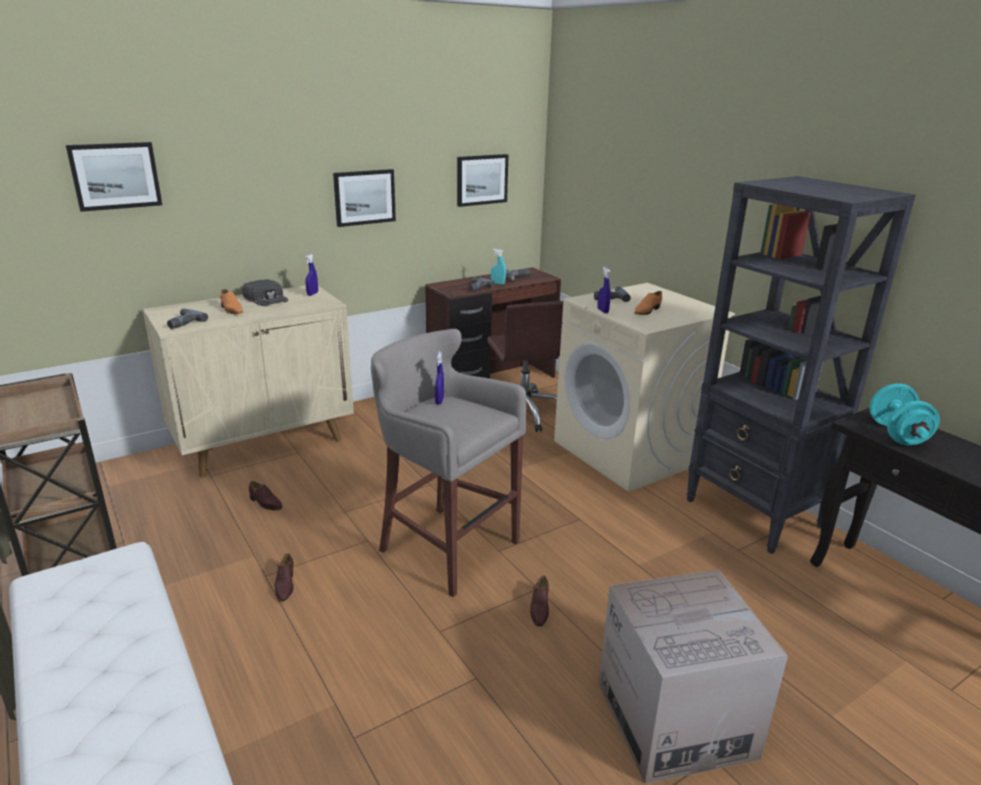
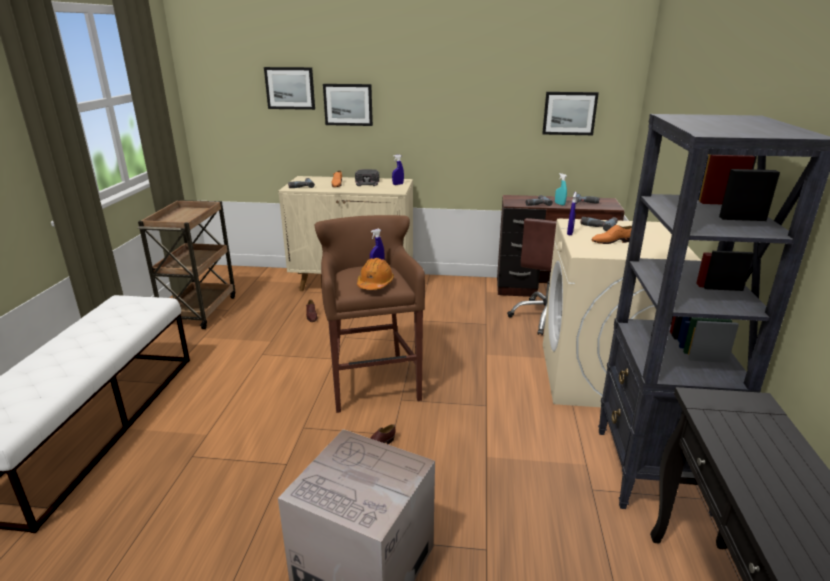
camera: 40 degrees right, 0 degrees up
(285, 585) = (264, 363): brown shoe -> none
(364, 197) = (458, 118): picture -> picture (348, 104)
(445, 546) = (372, 381): grey stool -> brown stool
(471, 419) = (375, 284): none -> orange hard hat
(897, 434) = (733, 424): turquoise dumbbell -> none

